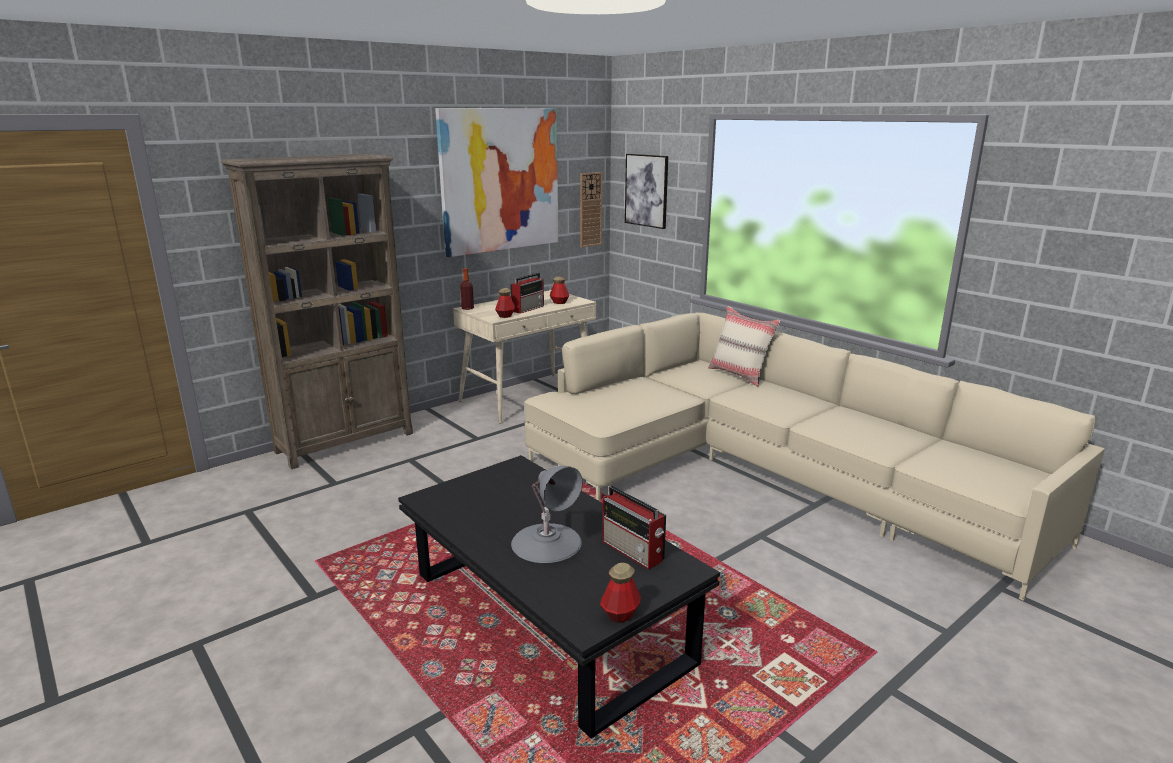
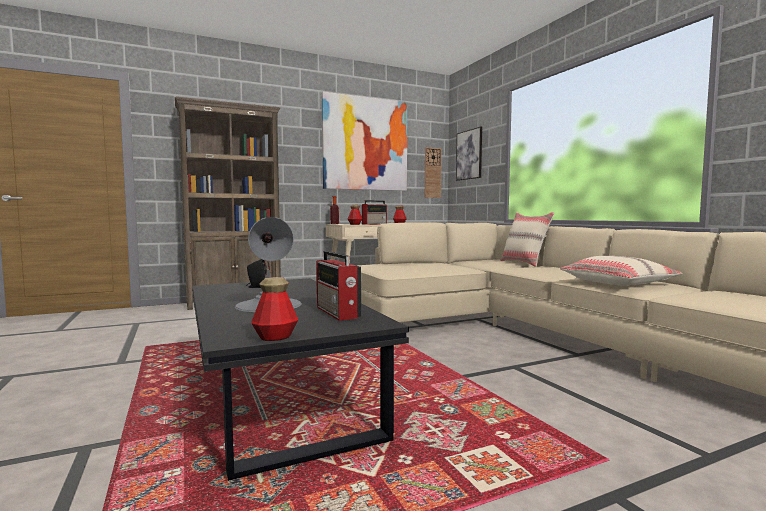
camera: 15 degrees right, 15 degrees down
(484, 493) = (256, 287): none -> black speaker
(859, 433) = (618, 283): none -> beige pillow

